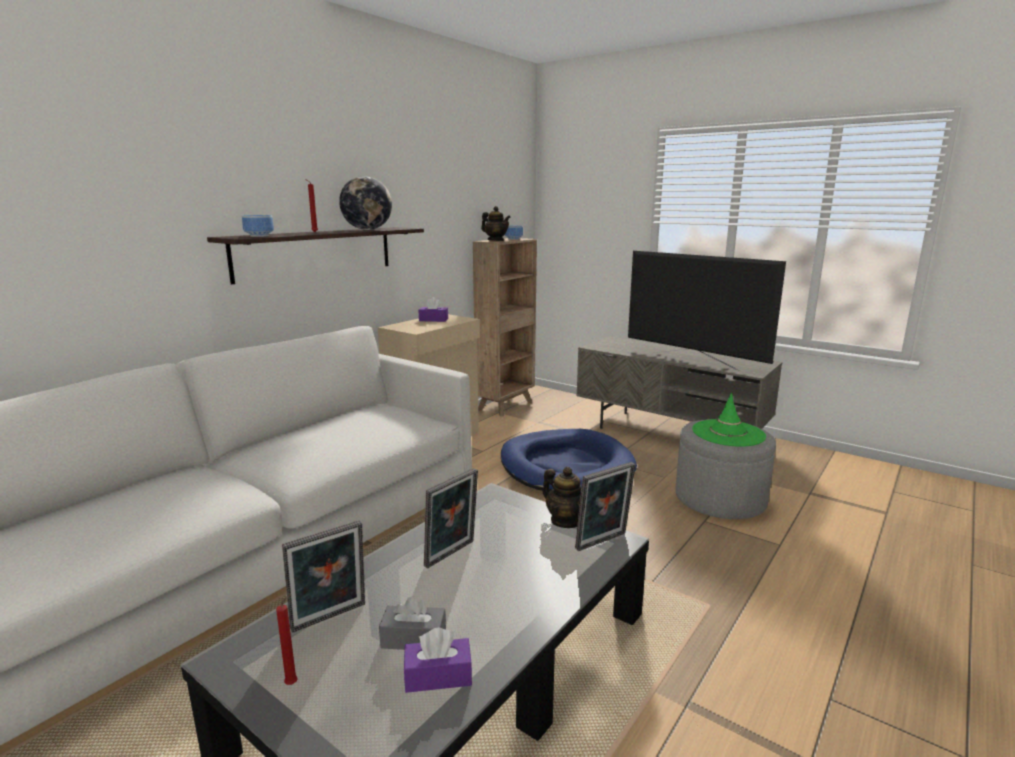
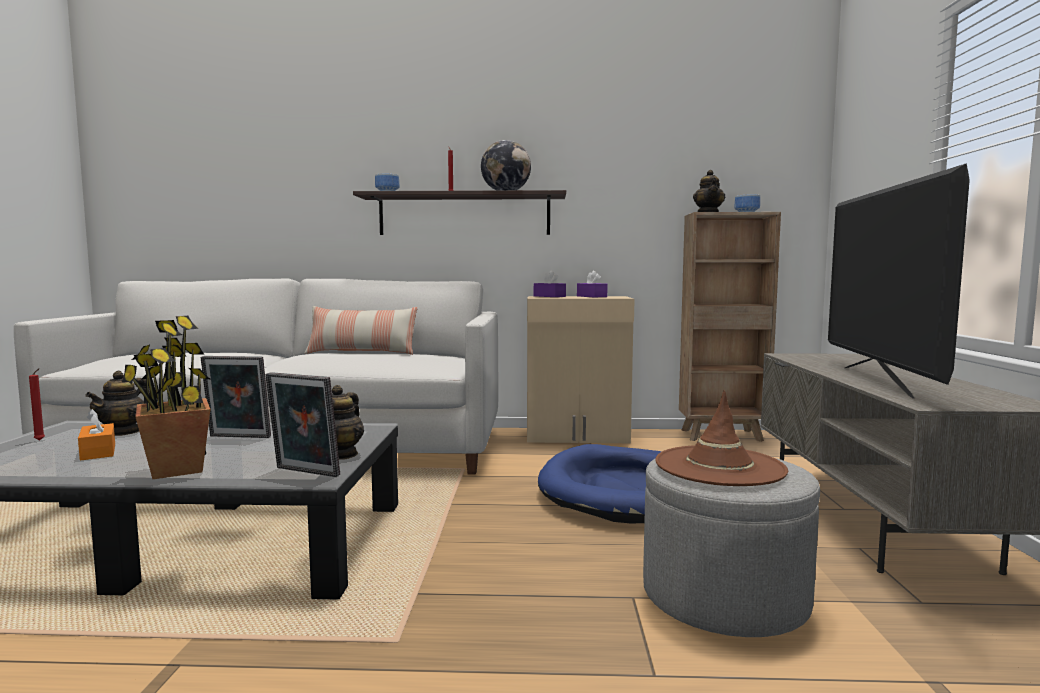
camera: 55 degrees right, 10 degrees down
(308, 429) = (362, 353): none -> pillow
(330, 619) = (123, 432): picture frame -> teapot
(413, 639) = (98, 452): grey tissue box -> orange tissue box
(438, 676) = (44, 465): purple tissue box -> purple tissue box (549, 296)
(539, 596) = (177, 470): none -> potted plant
(728, 433) = (719, 466): green hat -> brown hat

